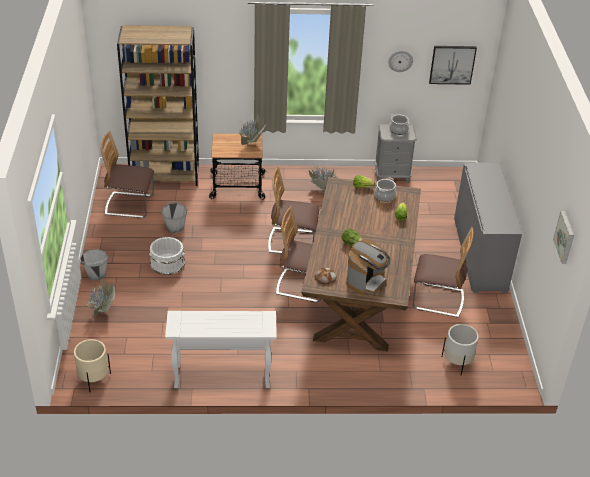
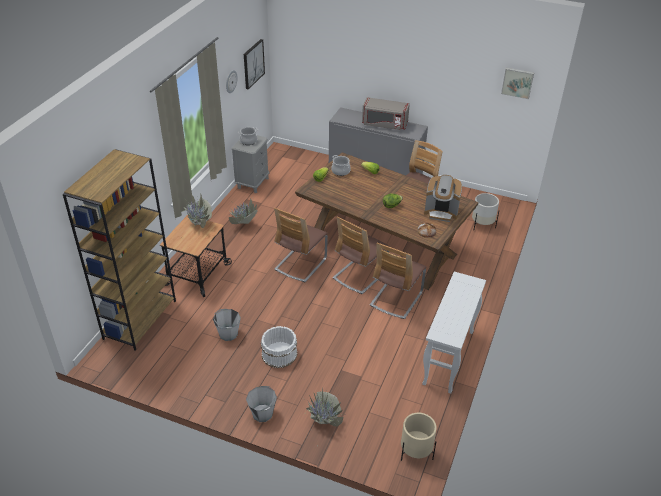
camera: 65 degrees left, 0 degrees up
(129, 205) = (169, 359): chair -> chair (396, 299)
(366, 281) = (441, 212): coffee machine -> coffee machine turned 135 degrees clockwise
(494, 201) = (384, 124): none -> grey microwave

